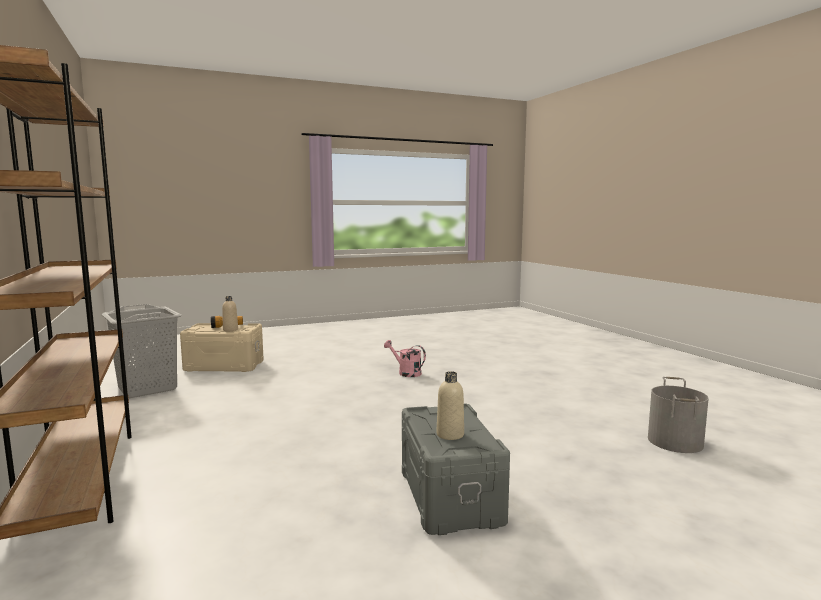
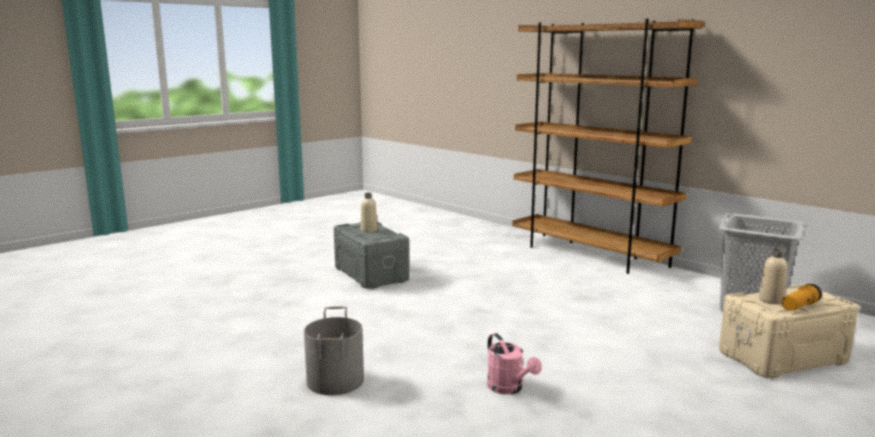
camera: 160 degrees right, 5 degrees up
(406, 373) = (509, 388): pink watering can -> pink watering can turned 45 degrees clockwise
(676, 442) = (178, 330): grey bucket -> grey bucket (334, 381)

